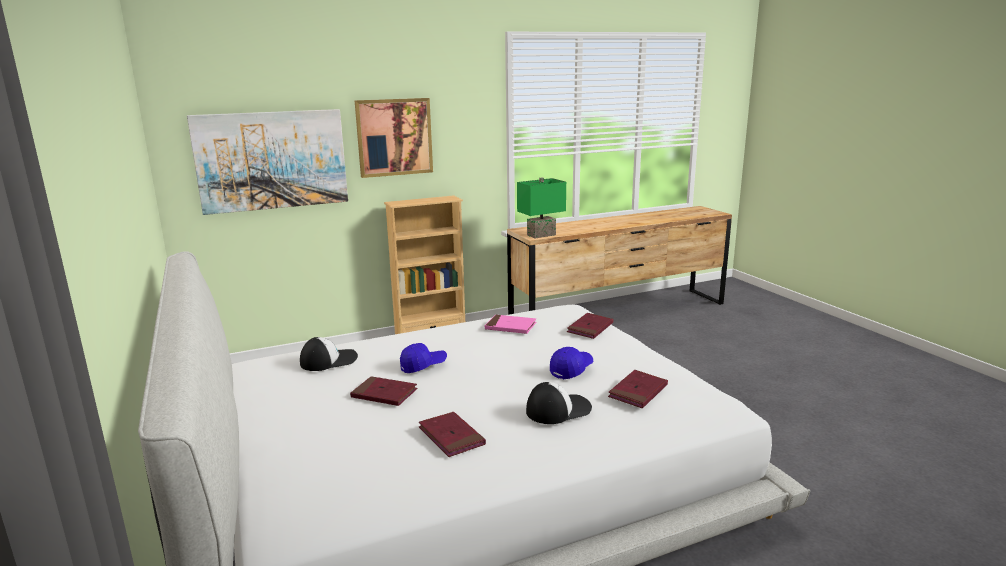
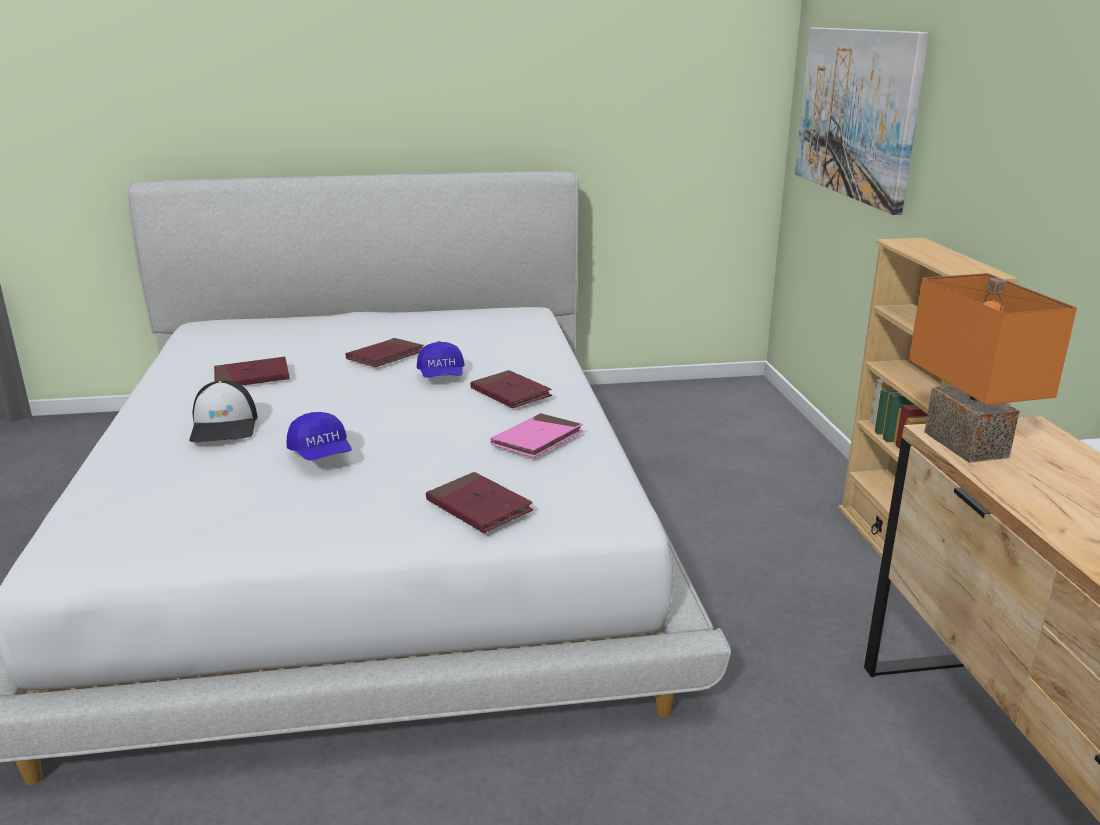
camera: 105 degrees right, 5 degrees up
(329, 360) = (501, 335): cap -> none
(394, 137) = (980, 105): picture -> none
(541, 235) = (961, 444): green table lamp -> orange table lamp
(638, 392) = (191, 482): red book -> red book (510, 393)

